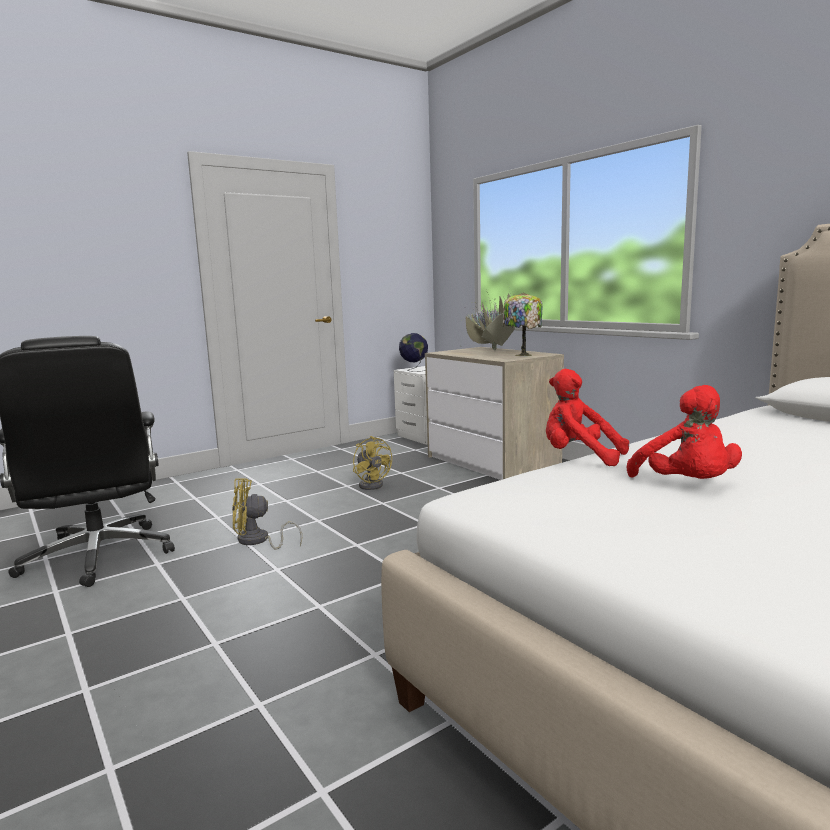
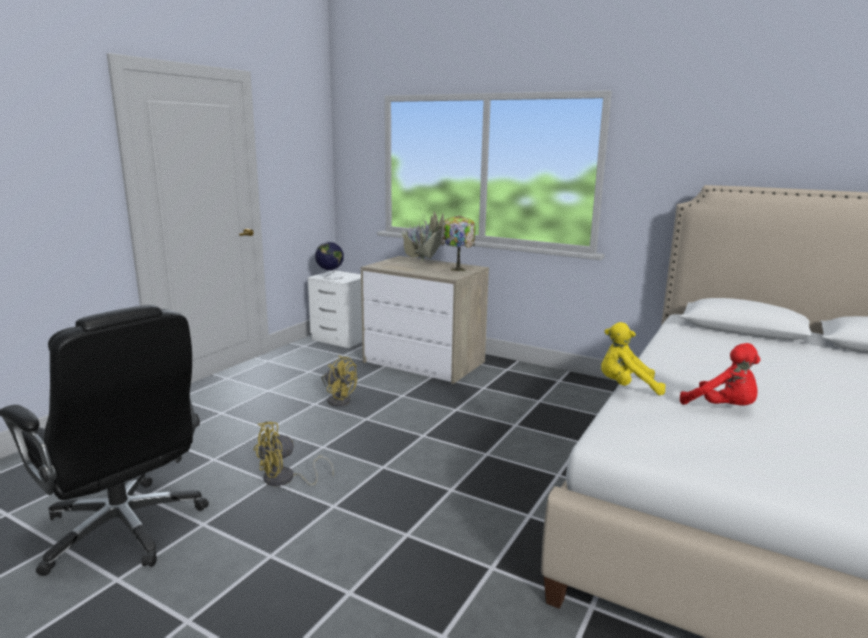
camera: 25 degrees left, 5 degrees up
(579, 457) = (626, 387): red plush toy -> yellow plush toy

